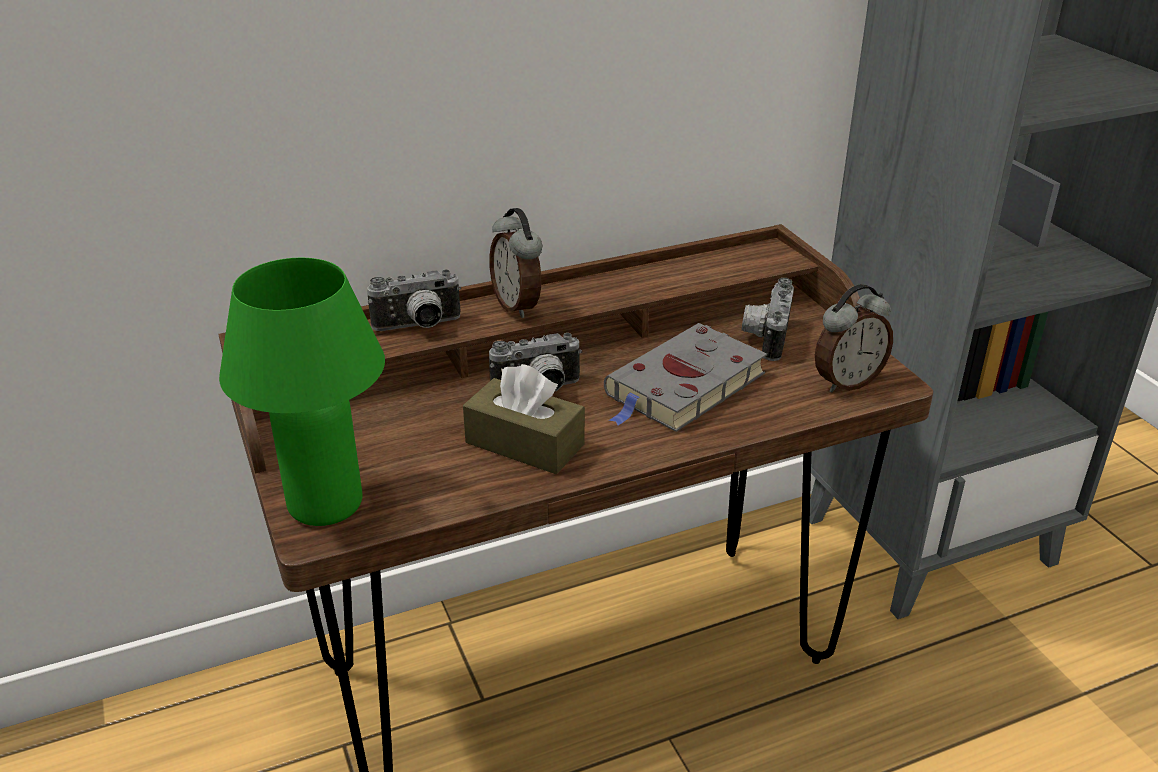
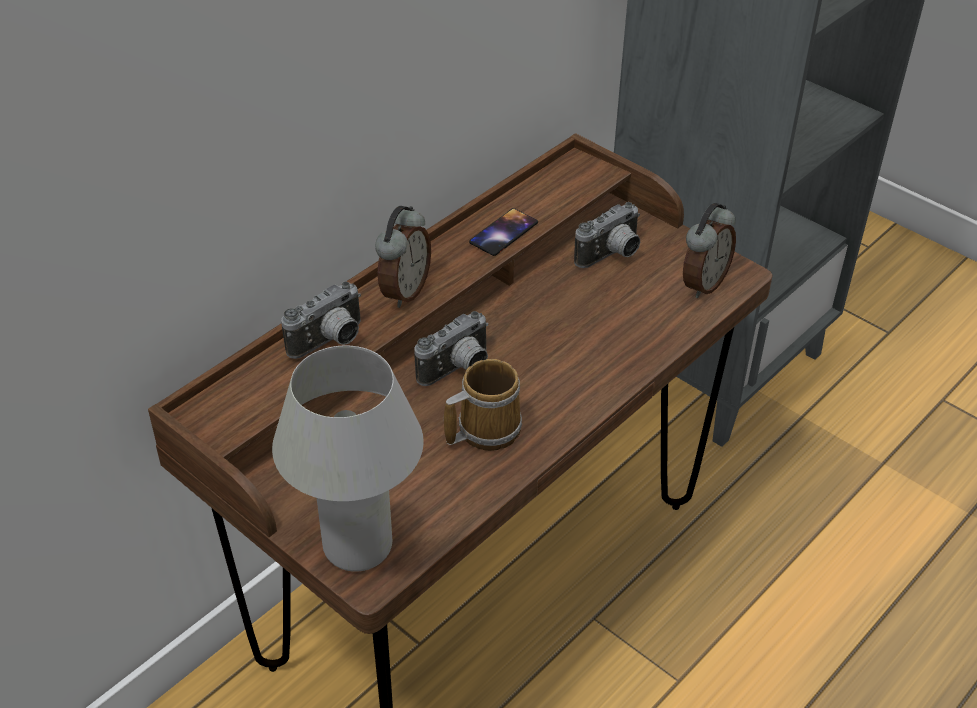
camera: 25 degrees left, 10 degrees up
(325, 504) = (358, 546): green table lamp -> white table lamp
(518, 305) = (403, 291): alarm clock -> alarm clock turned 105 degrees counterclockwise
(524, 444) = (484, 429): brown tissue box -> mug
(650, 283) = (503, 232): none -> phone
(683, 387) = (577, 328): grey book -> none
(764, 337) = (612, 256): camera -> camera turned 120 degrees counterclockwise

